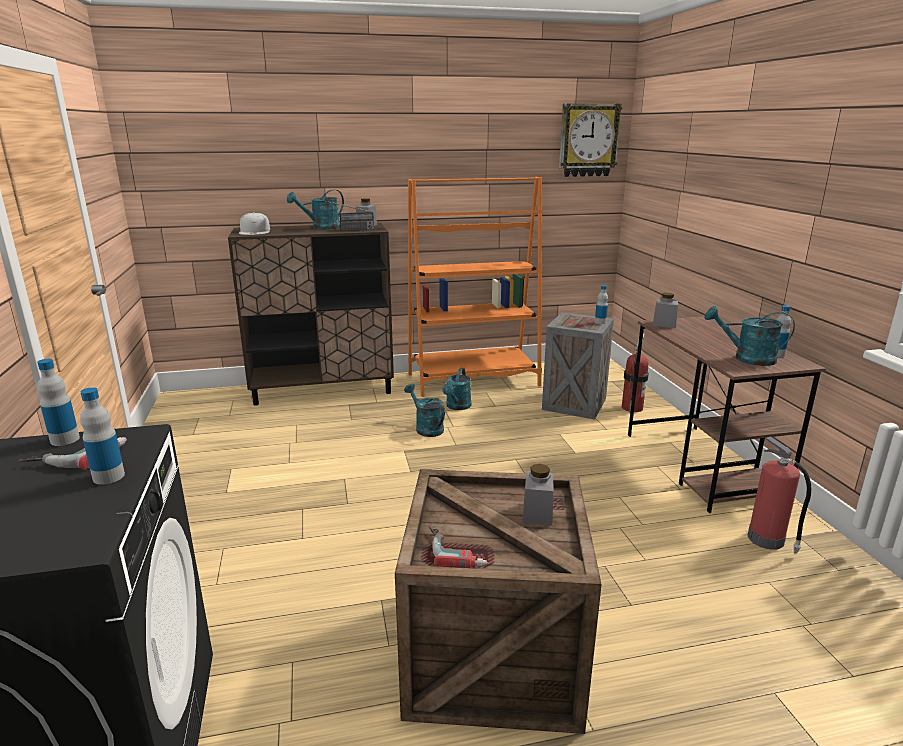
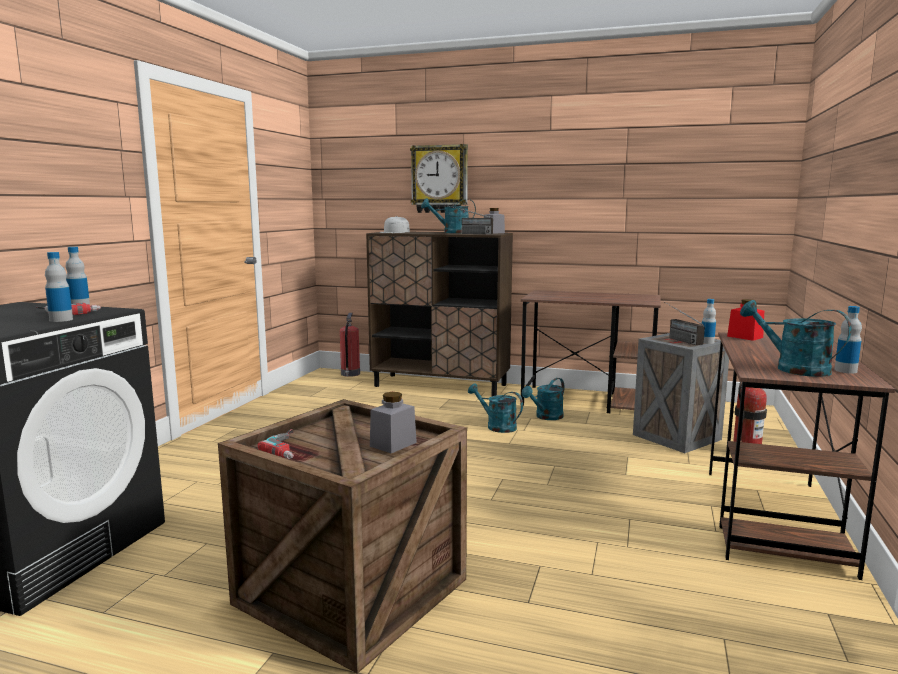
camera: 30 degrees right, 10 degrees down
(426, 428) = (496, 426): turquoise watering can -> turquoise watering can turned 45 degrees counterclockwise
(473, 380) = (588, 401): orange bookcase -> brown desk
(575, 322) = (677, 339): none -> radio
(588, 140) = (746, 152): wall clock -> wall clock (440, 179)
(664, 324) = (745, 337): grey jar -> red jar
(767, 540) = (775, 603): fire extinguisher -> fire extinguisher (350, 374)

